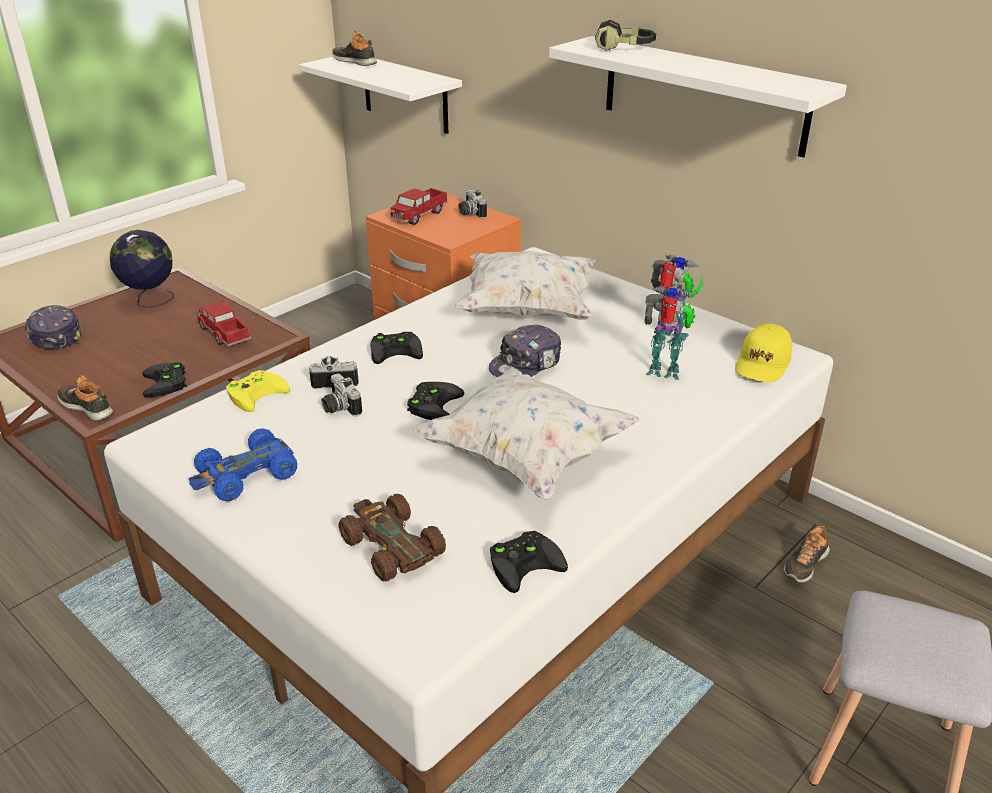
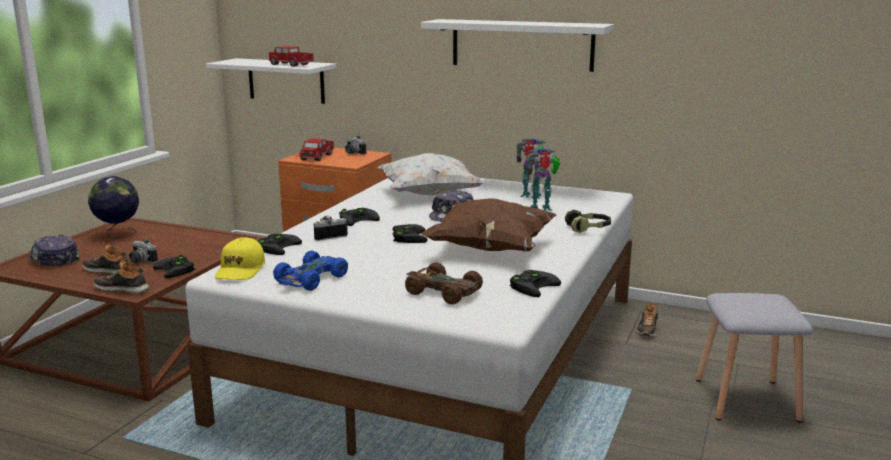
camera: 20 degrees left, 15 degrees down
(224, 334) = (198, 243): toy truck -> toy truck (291, 65)
(256, 392) = (277, 247): yellow game controller -> black game controller
(338, 408) = (344, 246): camera -> camera (140, 261)
(355, 61) = (247, 60): shoe -> shoe (108, 271)
(524, 457) = (489, 249): white pillow -> brown pillow
(624, 48) = (468, 20): headphones -> headphones (588, 229)
(762, 363) = (595, 199): yellow cap -> yellow cap (240, 270)

